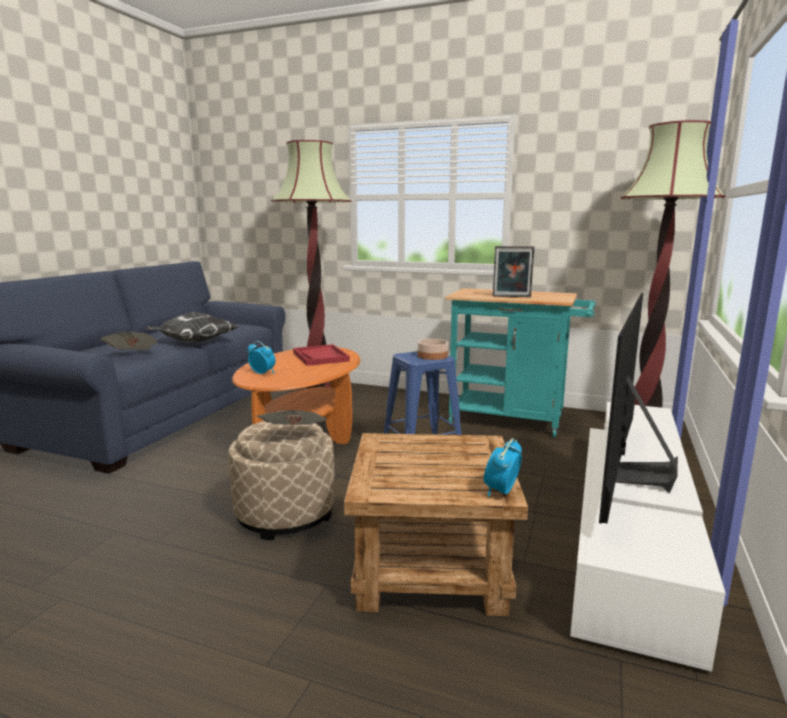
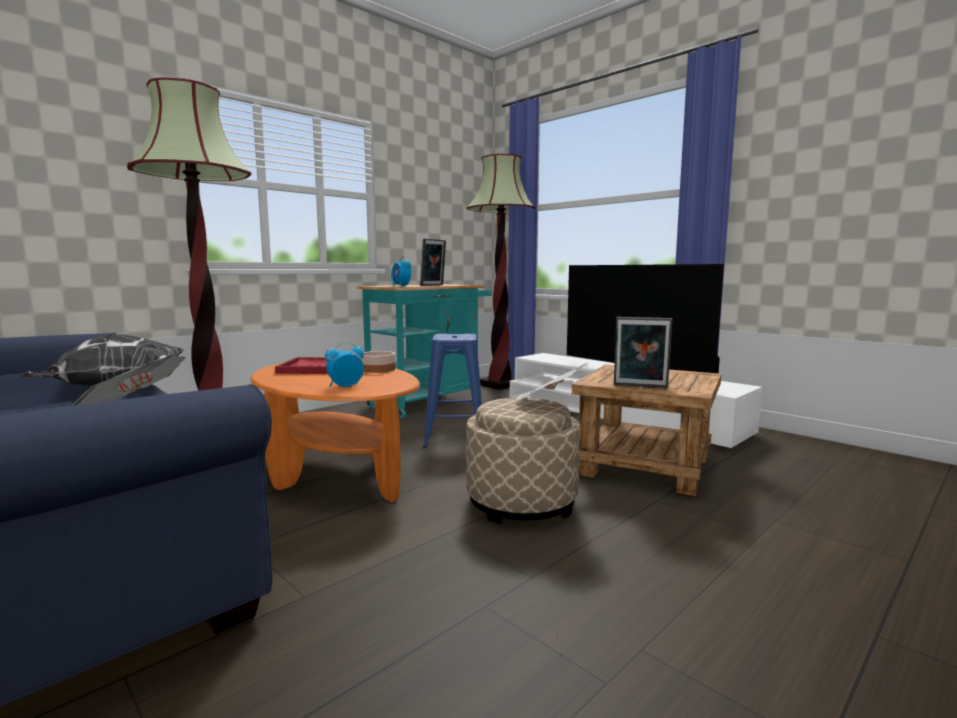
camera: 65 degrees left, 5 degrees down
(374, 462) = (640, 386): none -> picture frame
(432, 356) = (460, 335): bowl -> bowl (378, 369)
(501, 491) = (700, 374): alarm clock -> alarm clock (401, 286)

